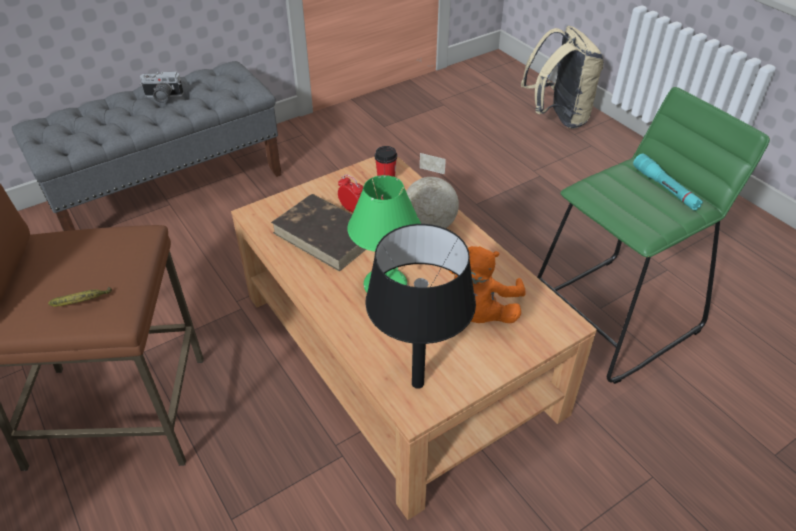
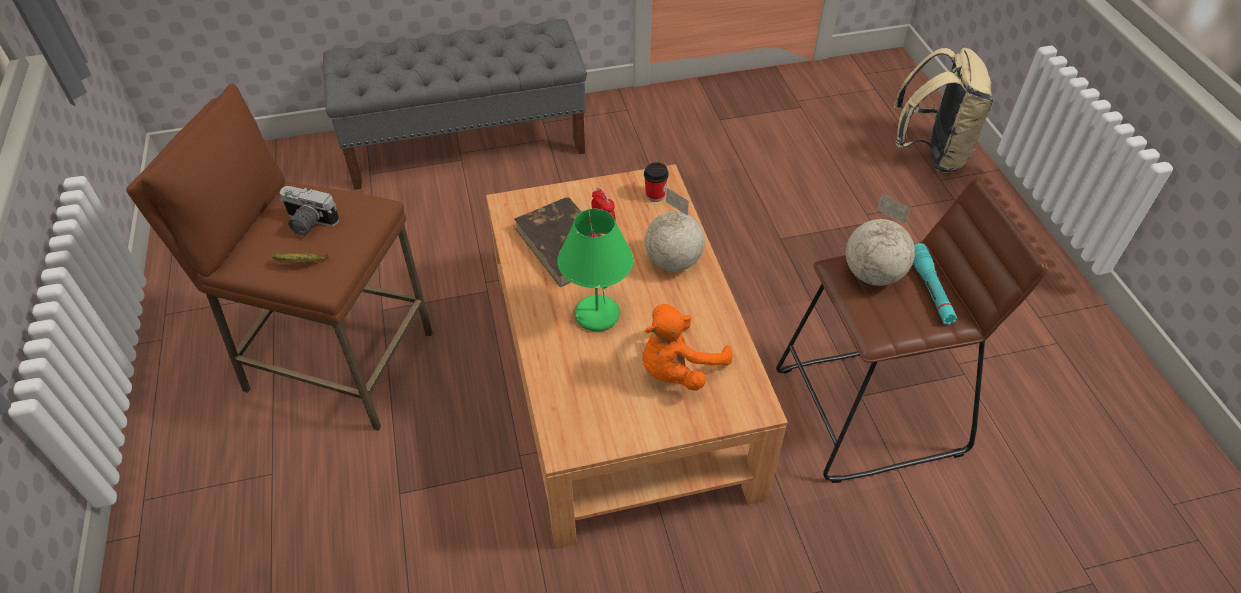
camera: 20 degrees right, 5 degrees up
(162, 98) = (472, 50): camera -> camera (308, 223)
(417, 383) = (579, 422): black table lamp -> none
(613, 318) = (869, 411): green stool -> brown stool
(614, 187) = (872, 274): none -> globe

